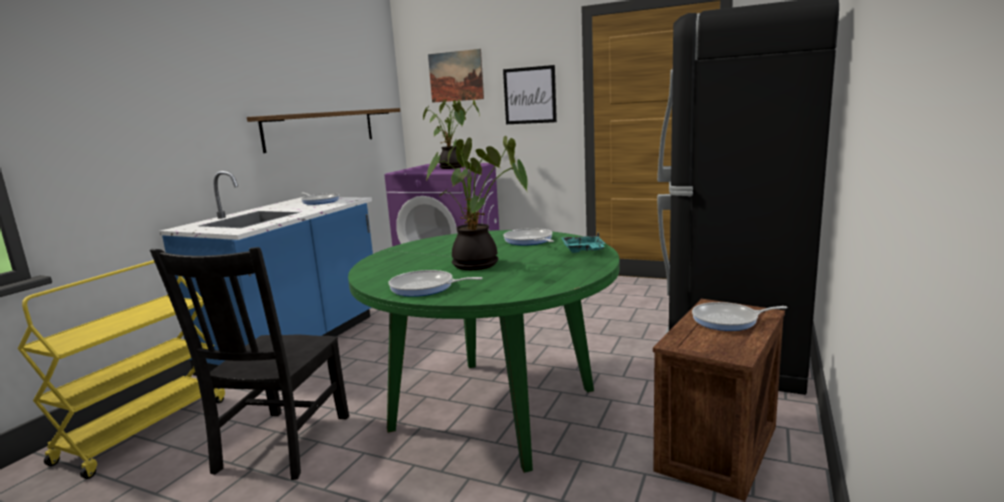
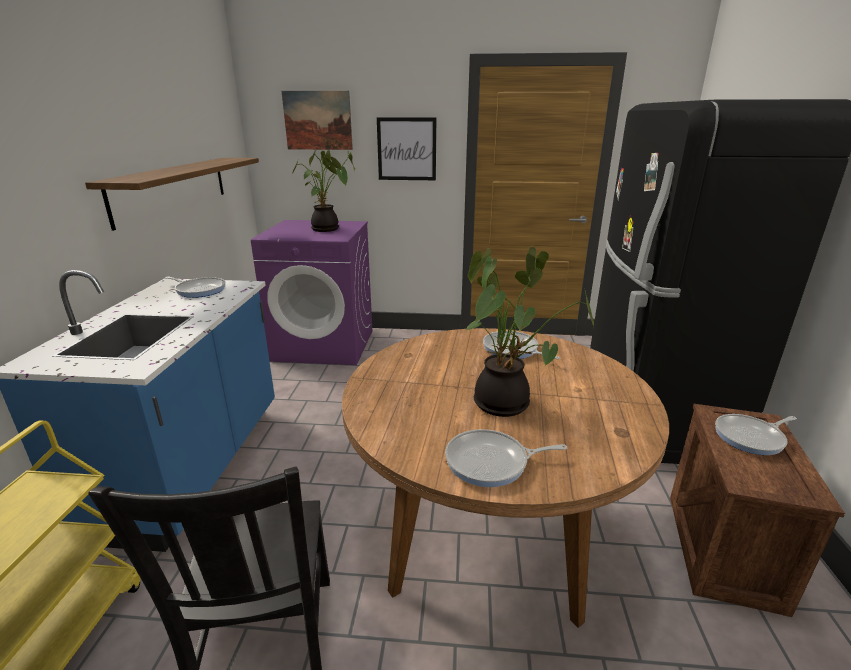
camera: 20 degrees left, 10 degrees up
(494, 409) = (488, 535): green dining table -> brown dining table
(583, 251) = (591, 367): turquoise tray -> none

